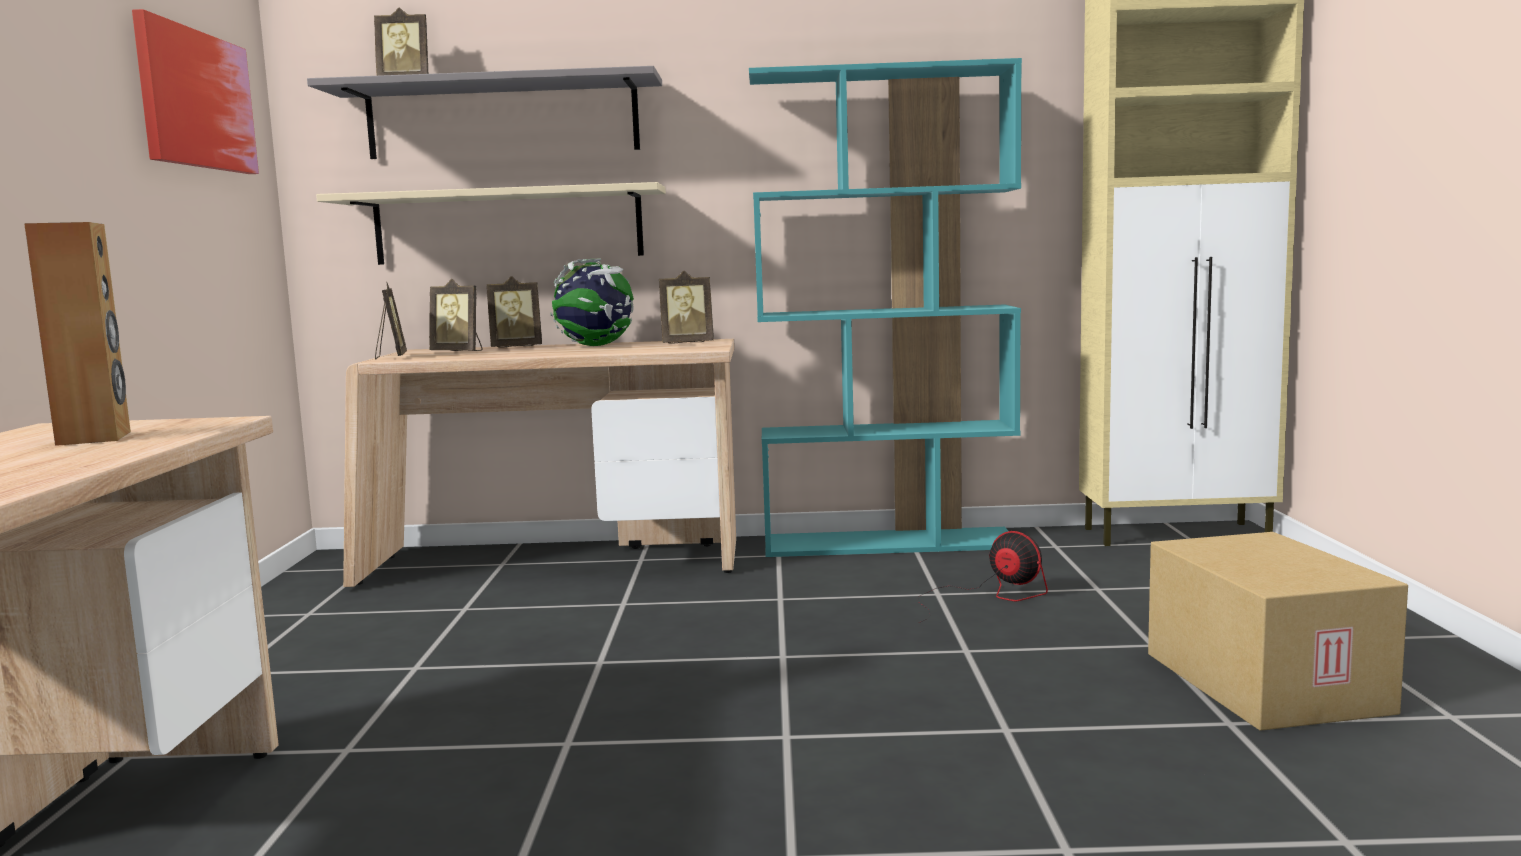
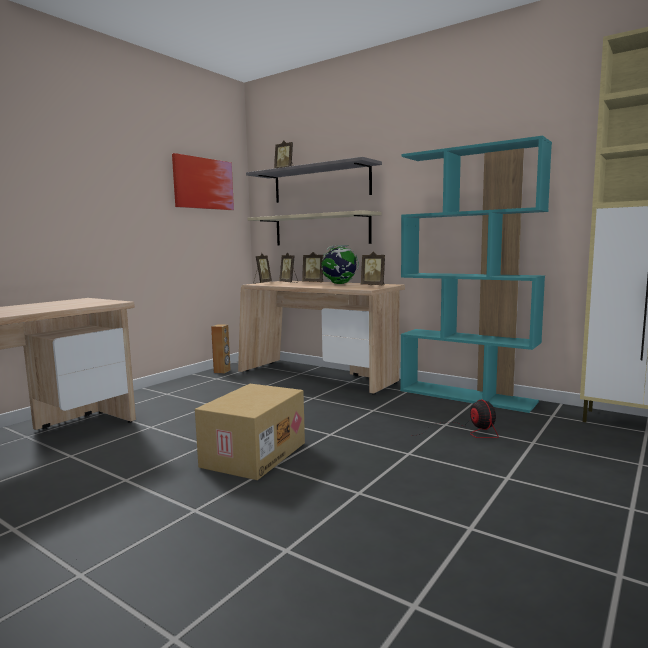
camera: 35 degrees right, 0 degrees up
(95, 438) = (71, 304): brown speaker -> brown speaker (222, 371)
(1260, 682) = (531, 515): cardboard box -> cardboard box (253, 454)

